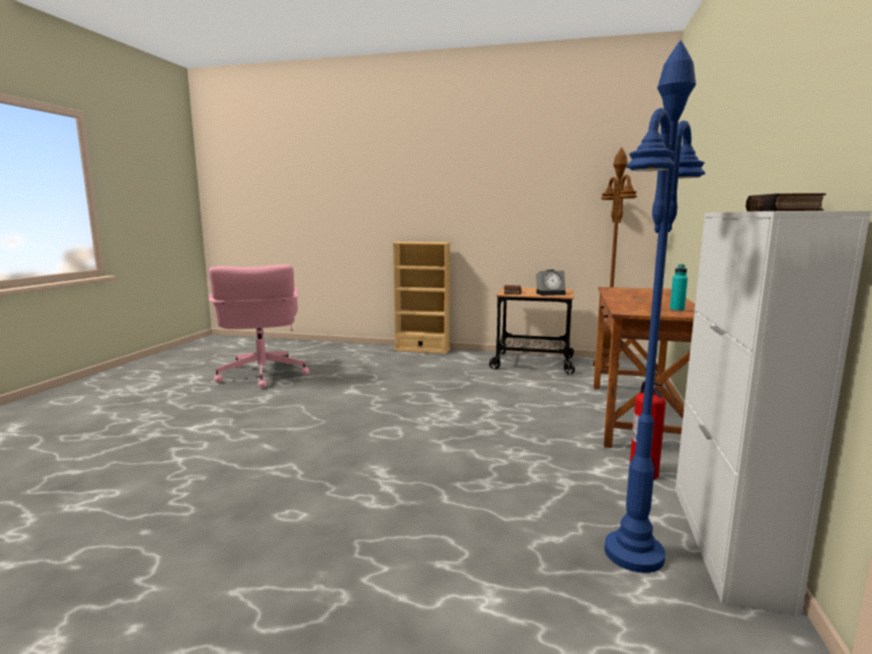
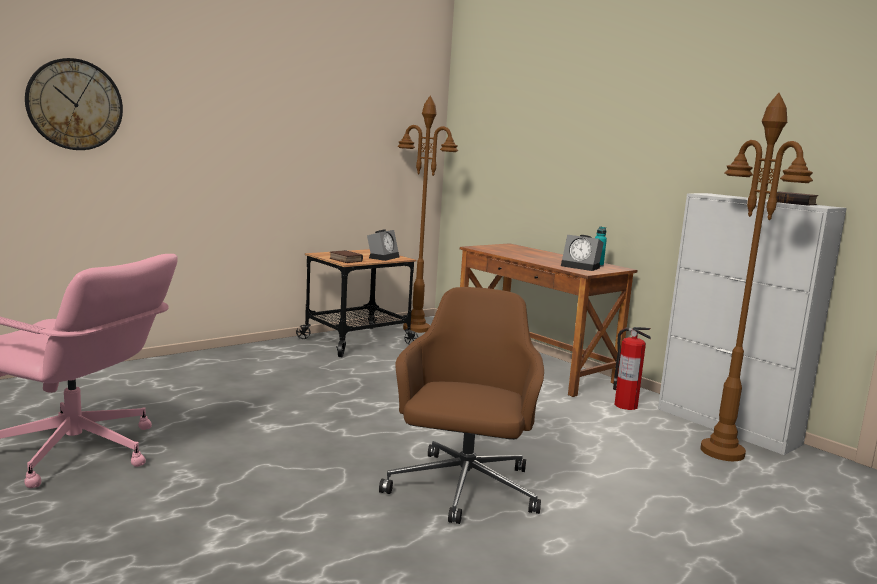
camera: 55 degrees left, 0 degrees up
(340, 460) = (463, 490): none -> brown office chair
(354, 186) = (74, 104): none -> wall clock
(422, 350) = (204, 355): beige bookcase -> none
(634, 554) = (723, 452): blue floor lamp -> brown floor lamp
(646, 308) = (582, 267): none -> alarm clock

